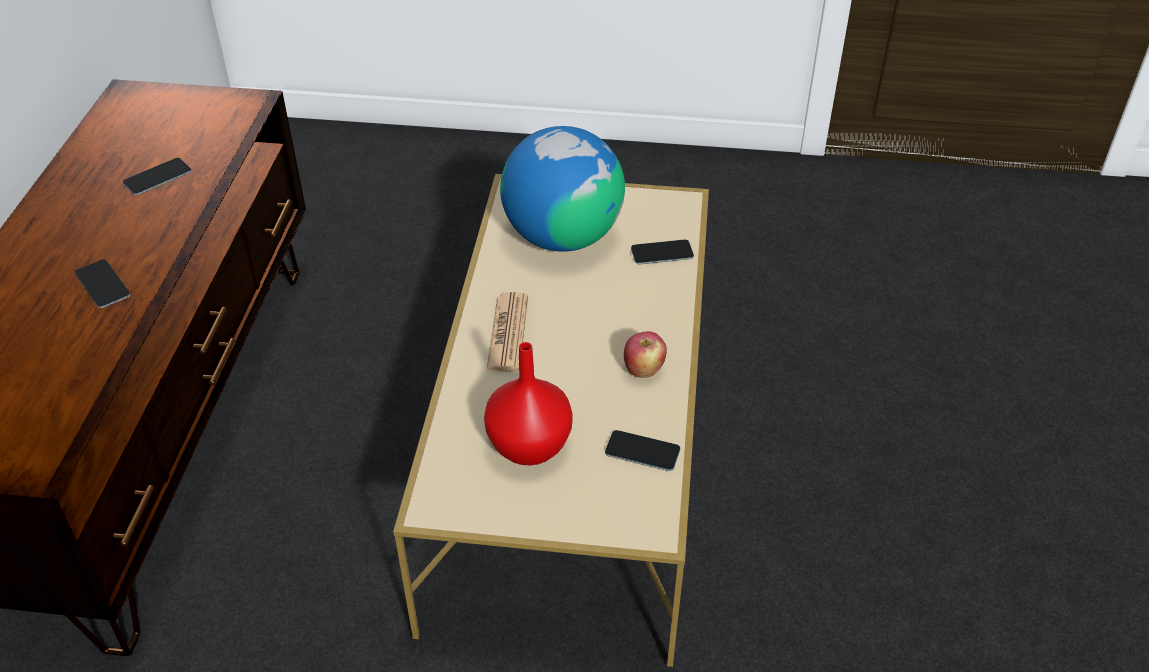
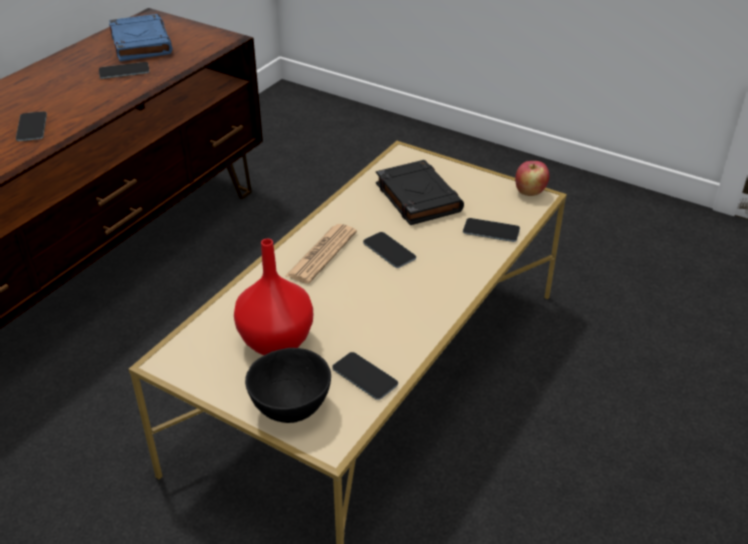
camera: 25 degrees right, 5 degrees down
(145, 132) = (140, 43): none -> blue book
(562, 236) = (417, 197): globe -> black book
(574, 307) = (389, 250): none -> phone
(593, 511) = (289, 408): none -> black bowl
(643, 370) = (411, 314): apple -> apple (529, 192)

